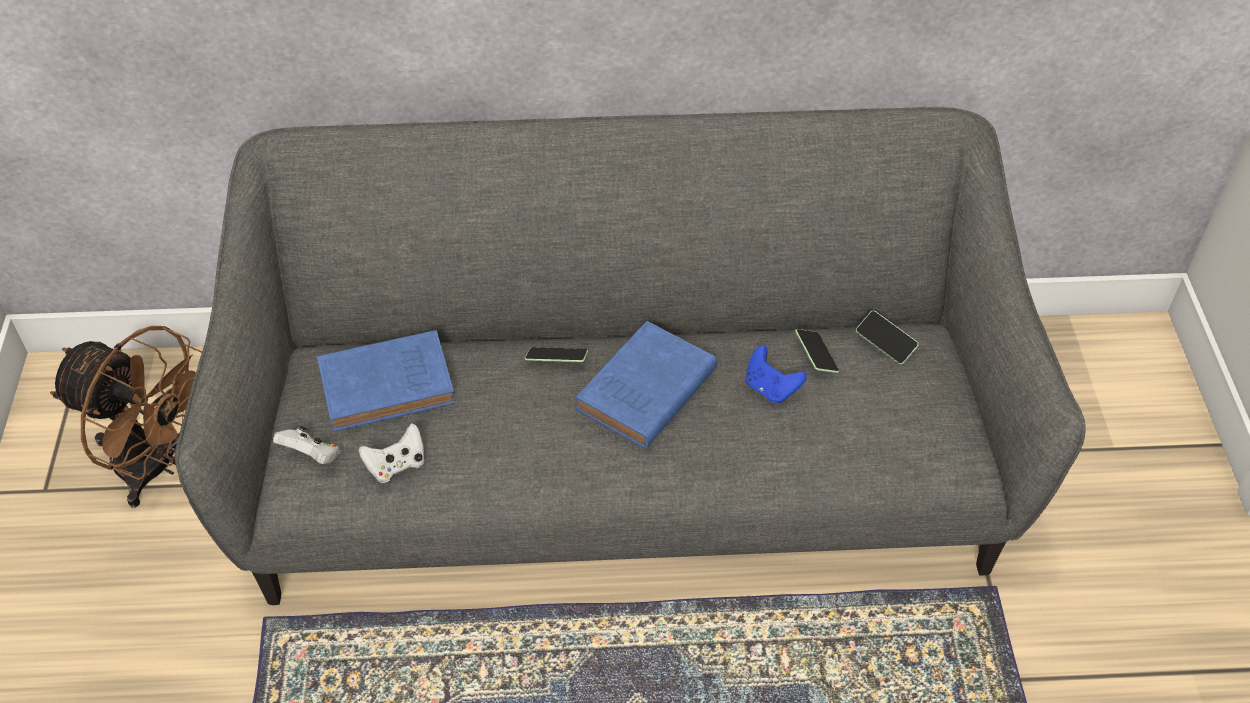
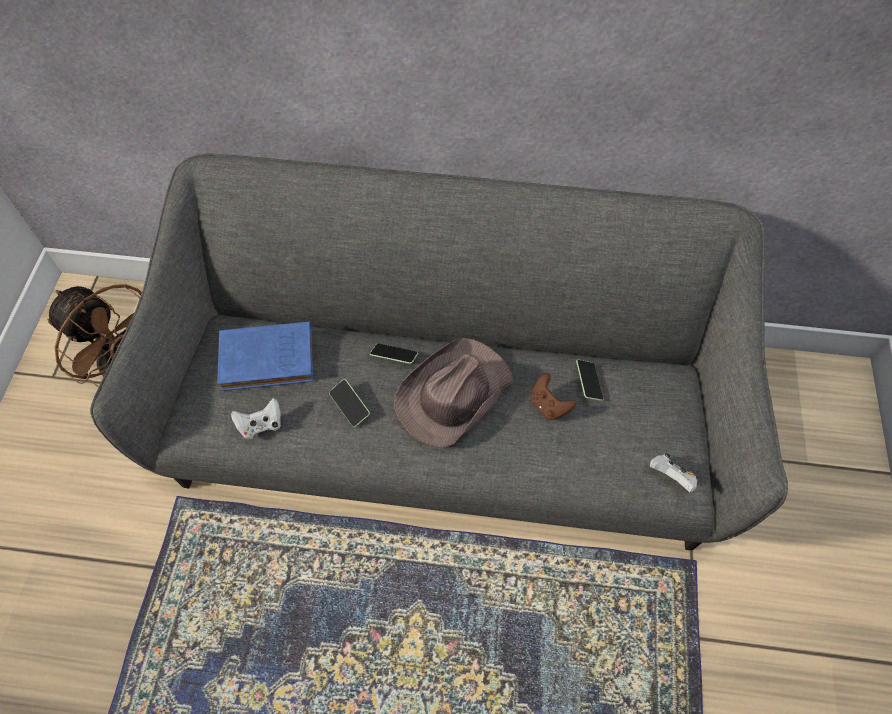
camera: 10 degrees right, 10 degrees up
(312, 456) = (202, 408): white game controller -> white game controller (671, 477)
(644, 392) = (452, 394): blue book -> brown hat
(771, 388) = (548, 405): blue game controller -> brown game controller
(885, 343) = (644, 379): phone -> phone (350, 406)

